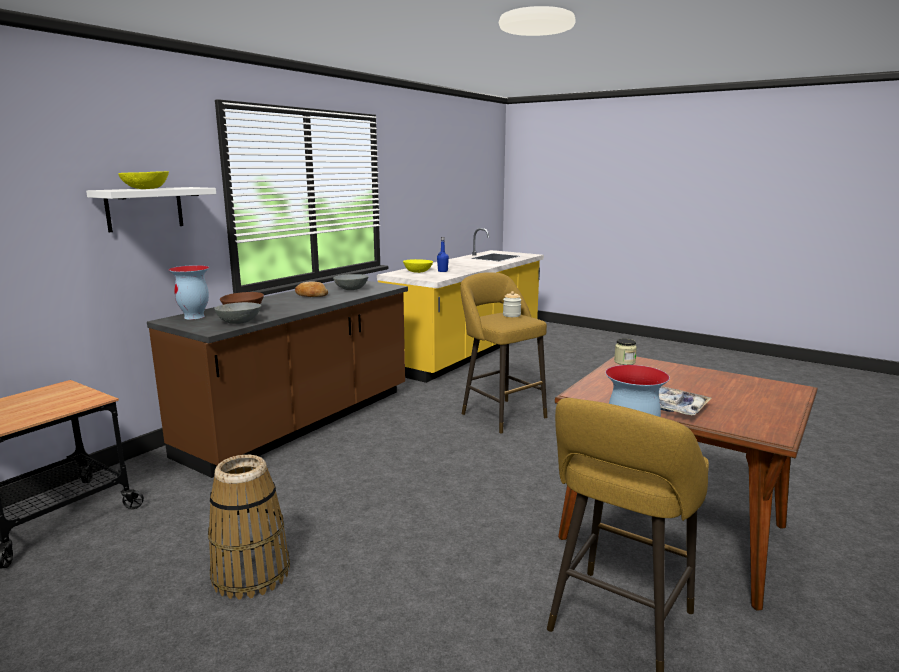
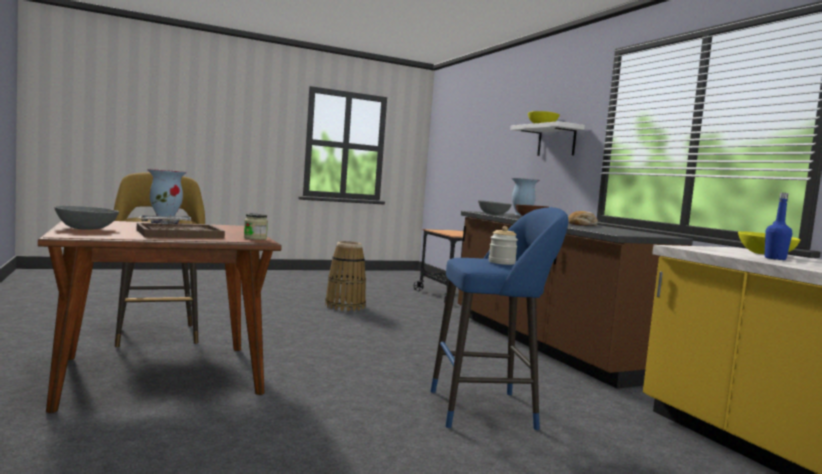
camera: 120 degrees right, 10 degrees down
(351, 289) = (609, 230): grey bowl -> grey bowl (85, 228)
(500, 414) = (488, 409): yellow stool -> blue stool
(686, 378) = (179, 234): none -> brown tray

